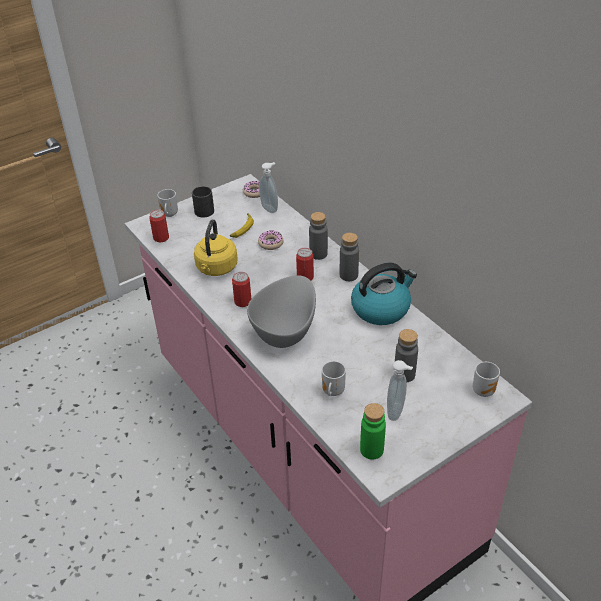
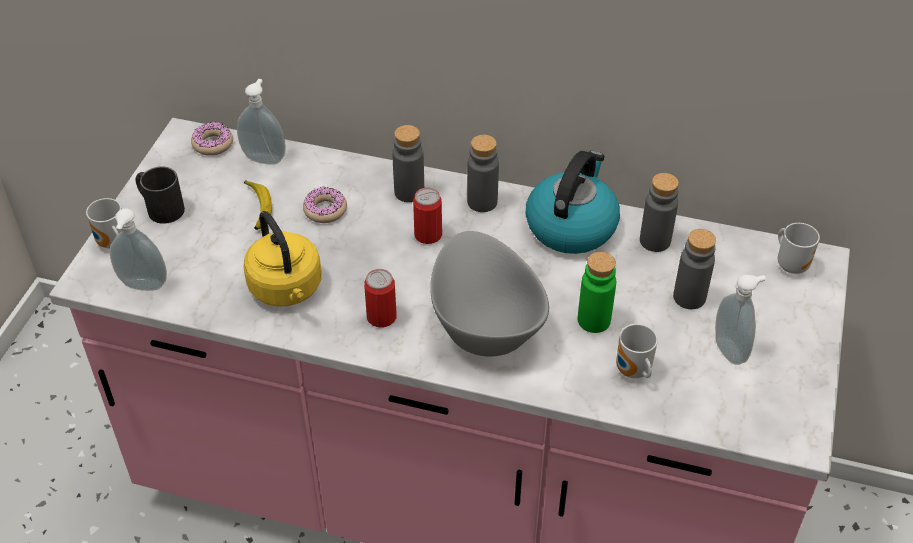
camera: 40 degrees left, 5 degrees up
(161, 238) = (143, 287): can -> soap dispenser
(371, 450) = (755, 416): green bottle -> green bottle (594, 320)
(418, 338) = (655, 241): none -> grey bottle

